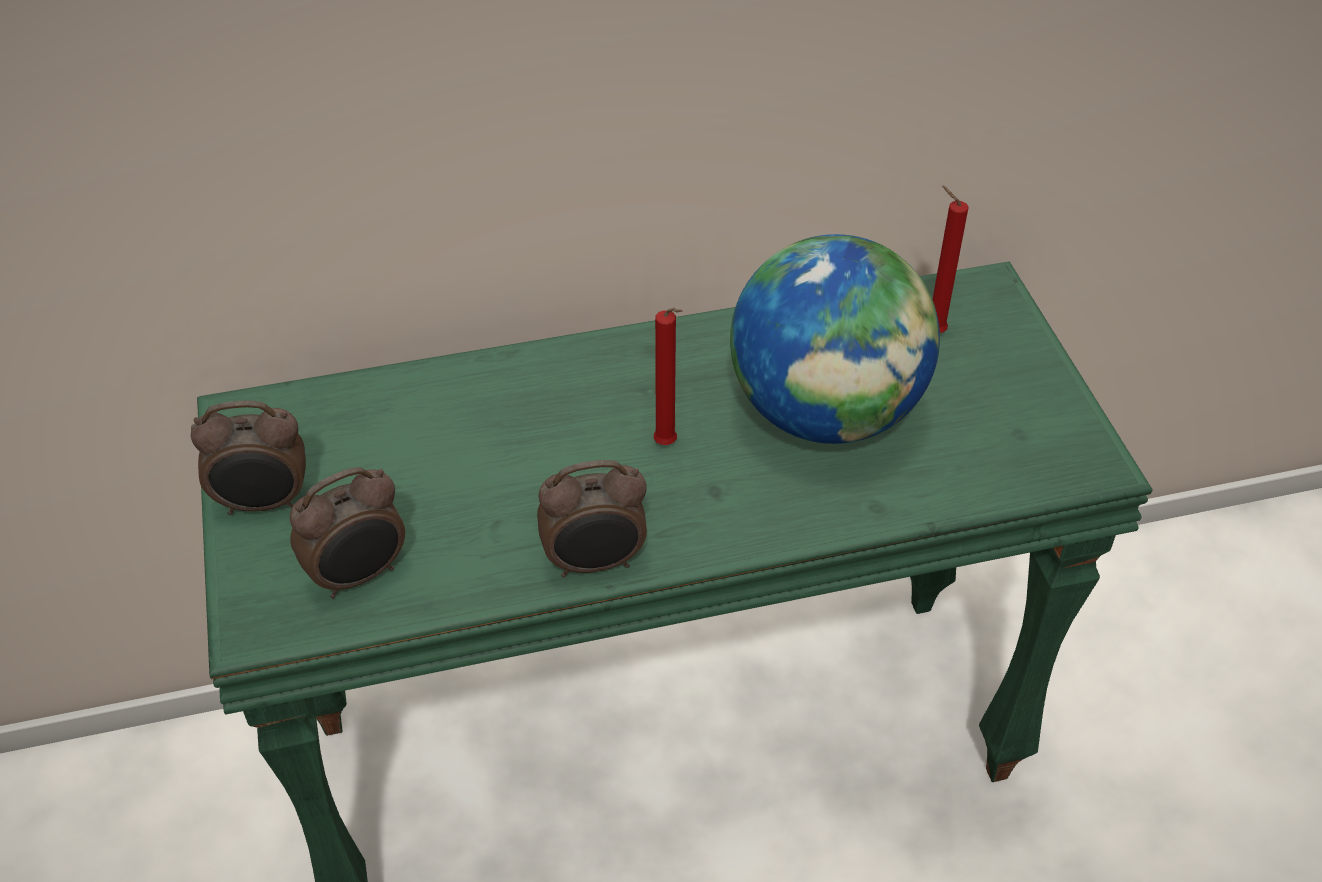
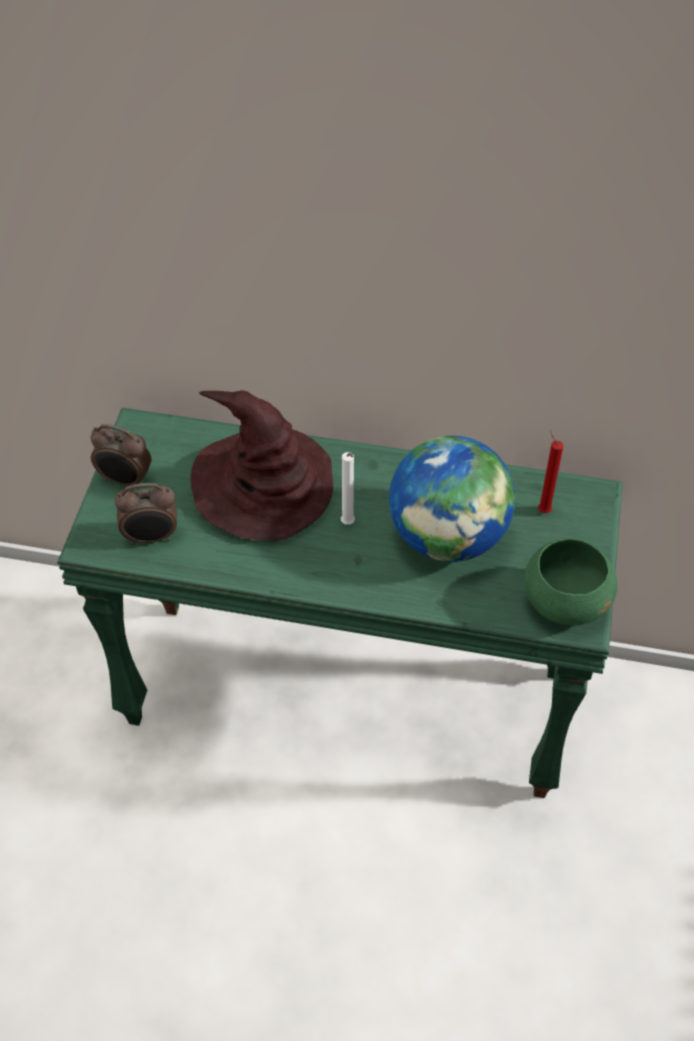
camera: 25 degrees right, 5 degrees up
(502, 433) = (264, 485): none -> brown hat
(595, 563) = (271, 576): alarm clock -> none
(668, 445) = (348, 524): red candle -> white candle
(1048, 442) = (565, 602): none -> green bowl

